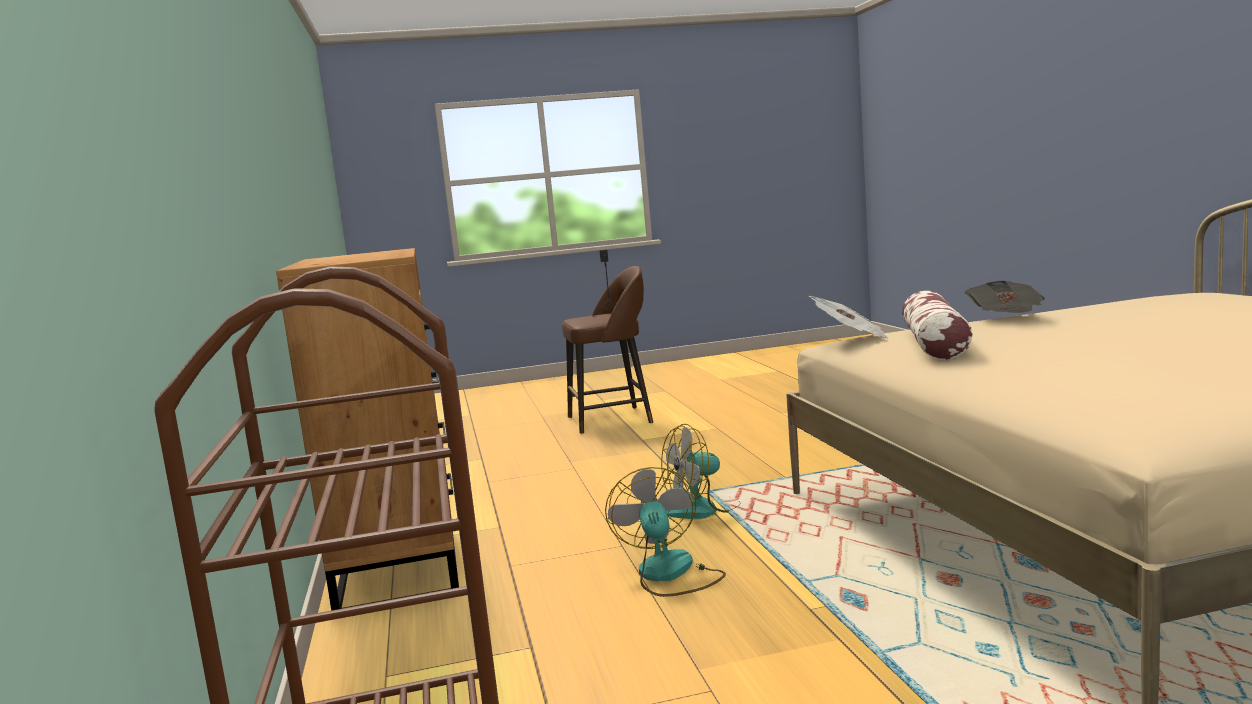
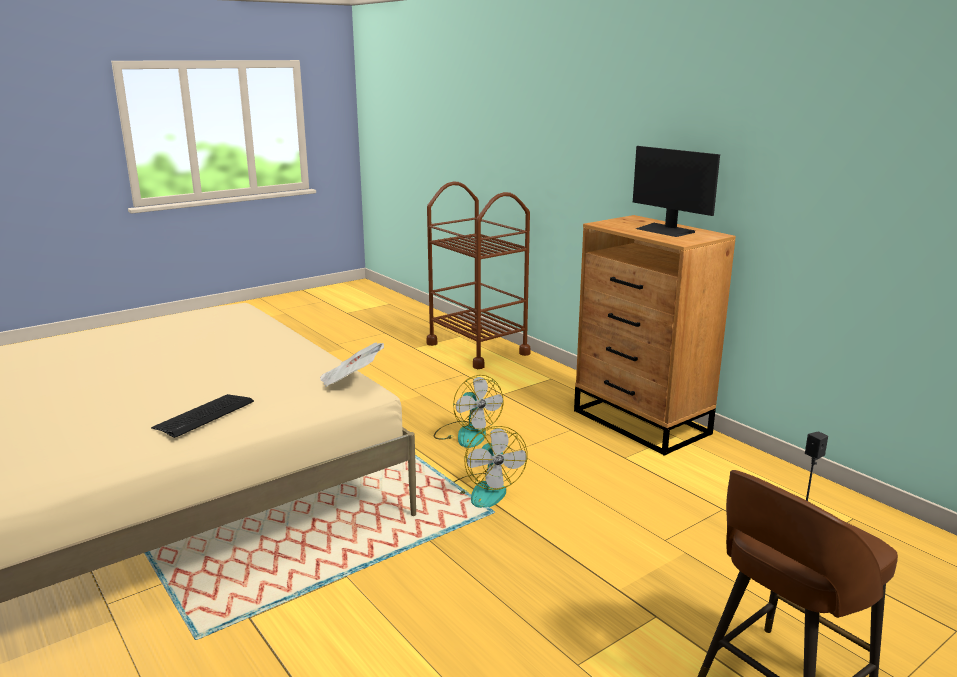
camera: 155 degrees right, 10 degrees up
(352, 256) = (665, 230): none -> monitor
(701, 509) = (484, 490): fan -> fan turned 120 degrees clockwise
(935, 344) = (288, 366): pillow -> none
(1006, 318) = (204, 416): newspaper -> keyboard

